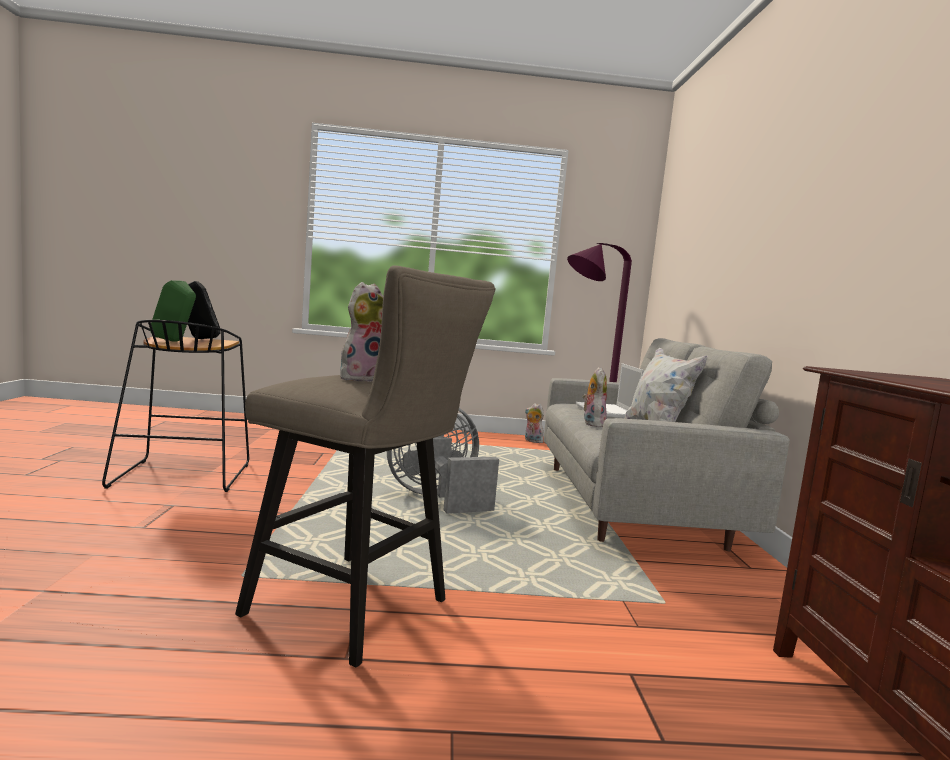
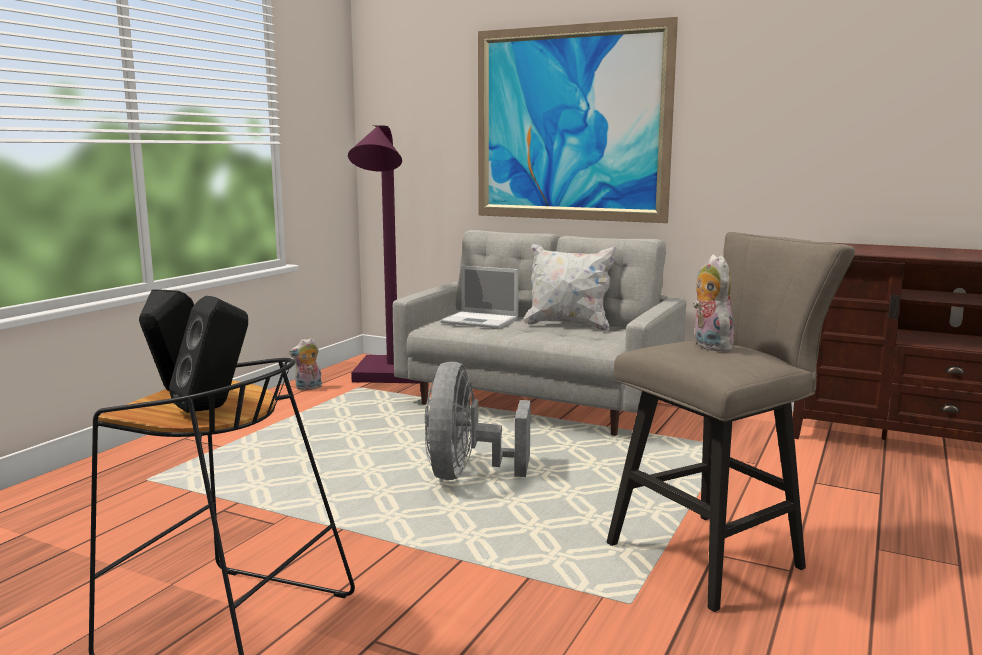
camera: 60 degrees left, 5 degrees up
(175, 341) = (215, 407): green speaker -> black speaker
(592, 423) = (533, 336): plush toy -> none
(752, 233) = (570, 124): none -> picture

